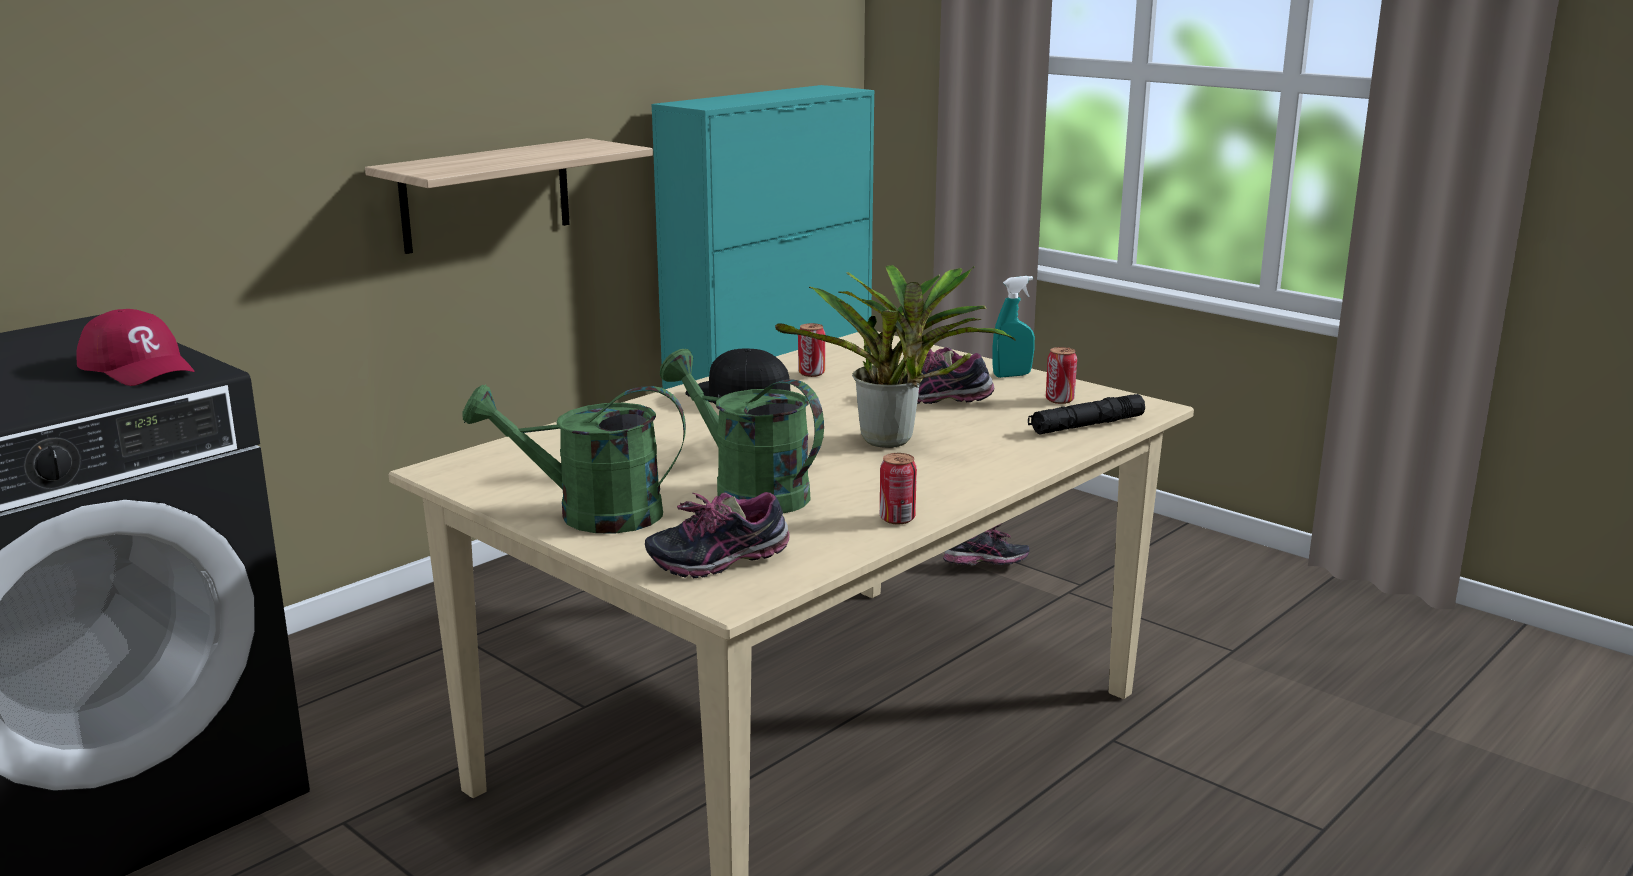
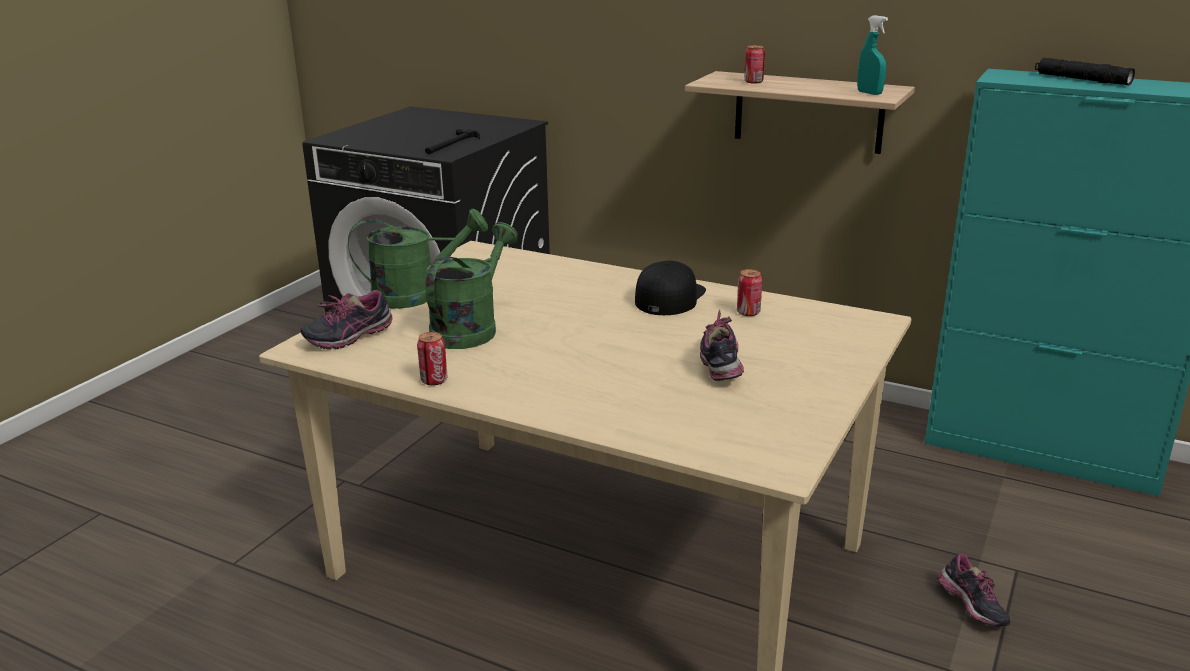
camera: 75 degrees right, 5 degrees up
(138, 367) = (451, 144): red cap -> hammer
(591, 514) = (416, 295): green watering can -> green watering can turned 90 degrees clockwise
(718, 562) = (349, 338): shoe -> shoe turned 90 degrees counterclockwise
(893, 442) = (595, 361): potted plant -> none
(1012, 375) = (824, 391): turquoise spray bottle -> turquoise spray bottle (869, 93)
(1059, 400) = (764, 420): can -> can (753, 82)
(1086, 425) = (695, 438): black flashlight -> black flashlight (1081, 79)

